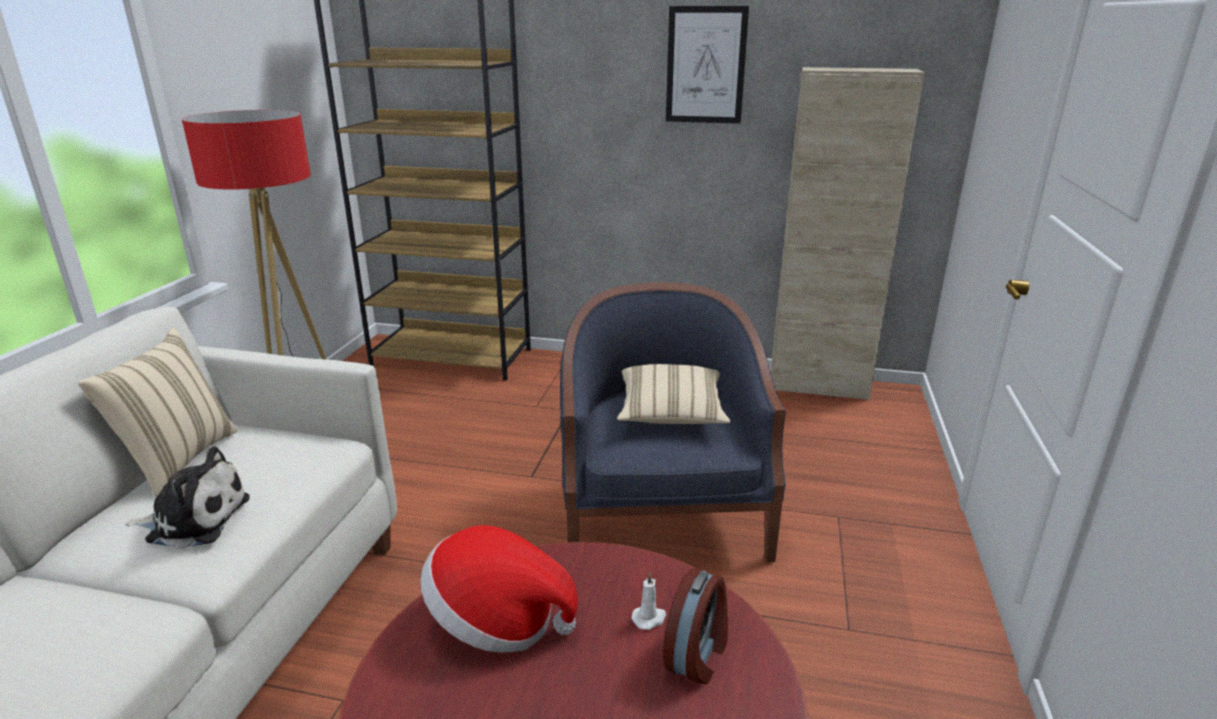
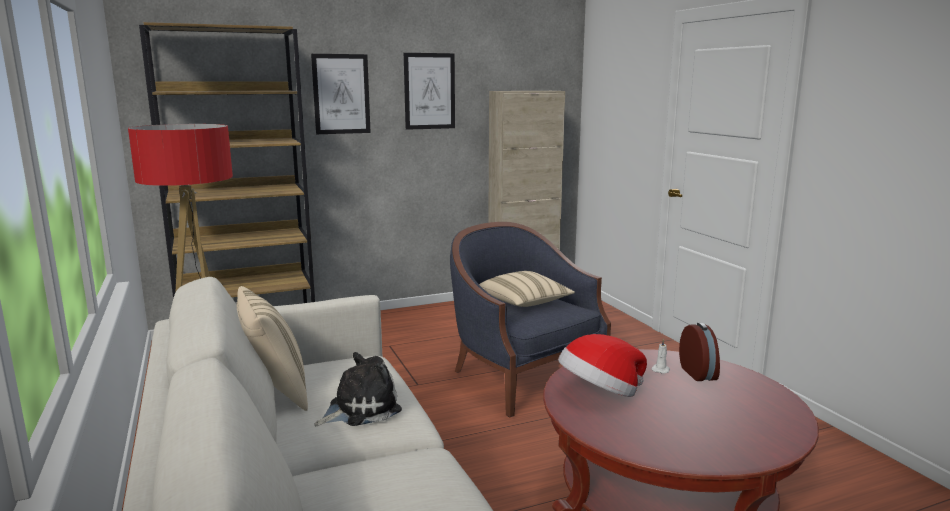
camera: 35 degrees left, 10 degrees down
(580, 67) = (341, 94): none -> picture

